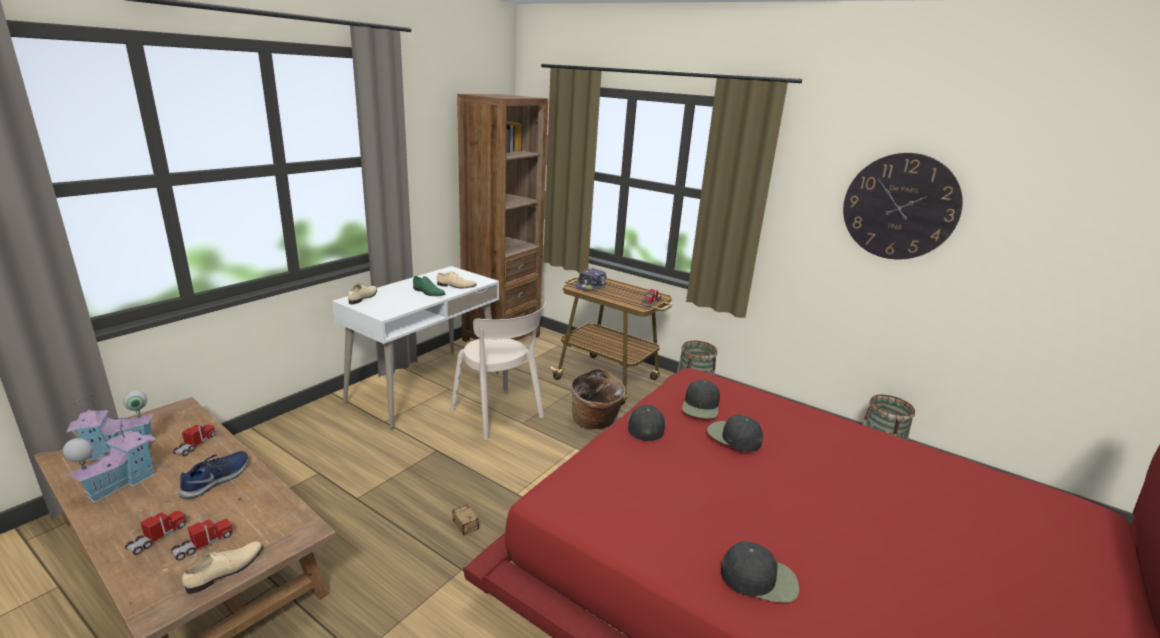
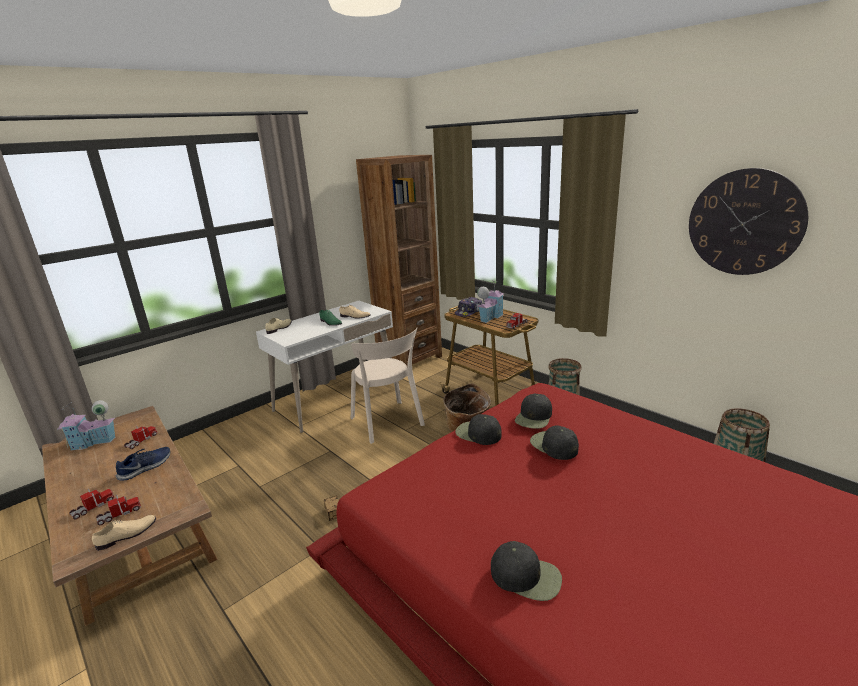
camera: 15 degrees right, 0 degrees up
(120, 482) = (85, 467): toy house -> toy house (490, 317)
(646, 425) = (477, 433): black cap -> black cap turned 75 degrees counterclockwise

